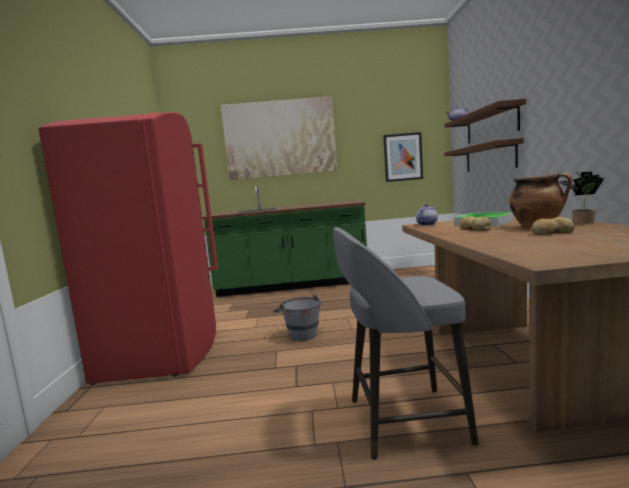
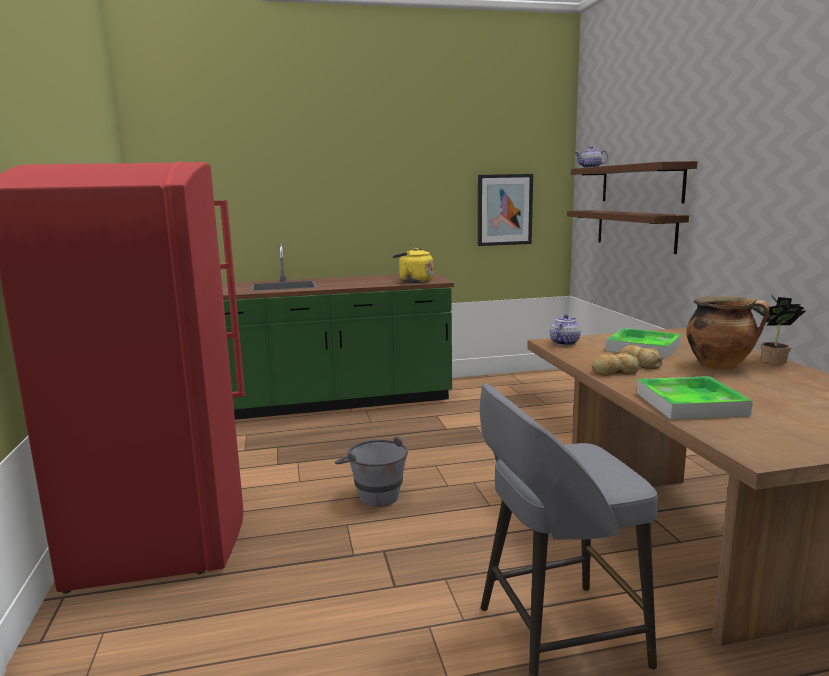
camera: 10 degrees left, 5 degrees up
(280, 138) = (319, 169): picture -> none
(339, 203) = (413, 281): none -> yellow kettle
(501, 243) = (690, 404): none -> tray
(551, 233) = (743, 384): bread -> bread (613, 372)

